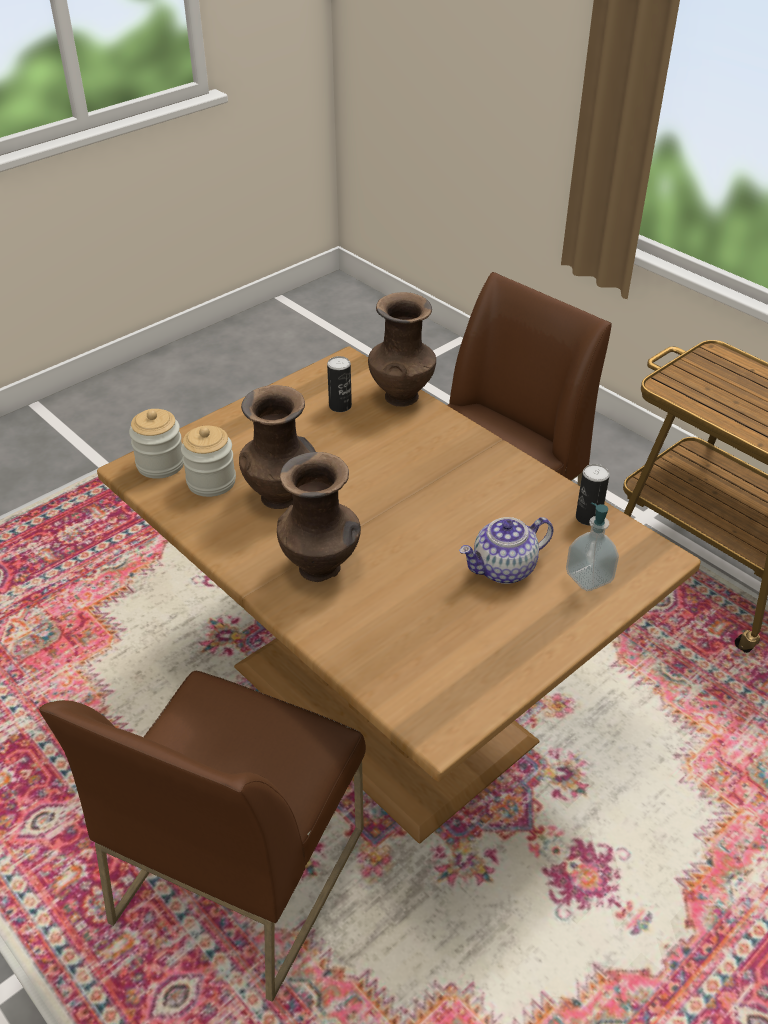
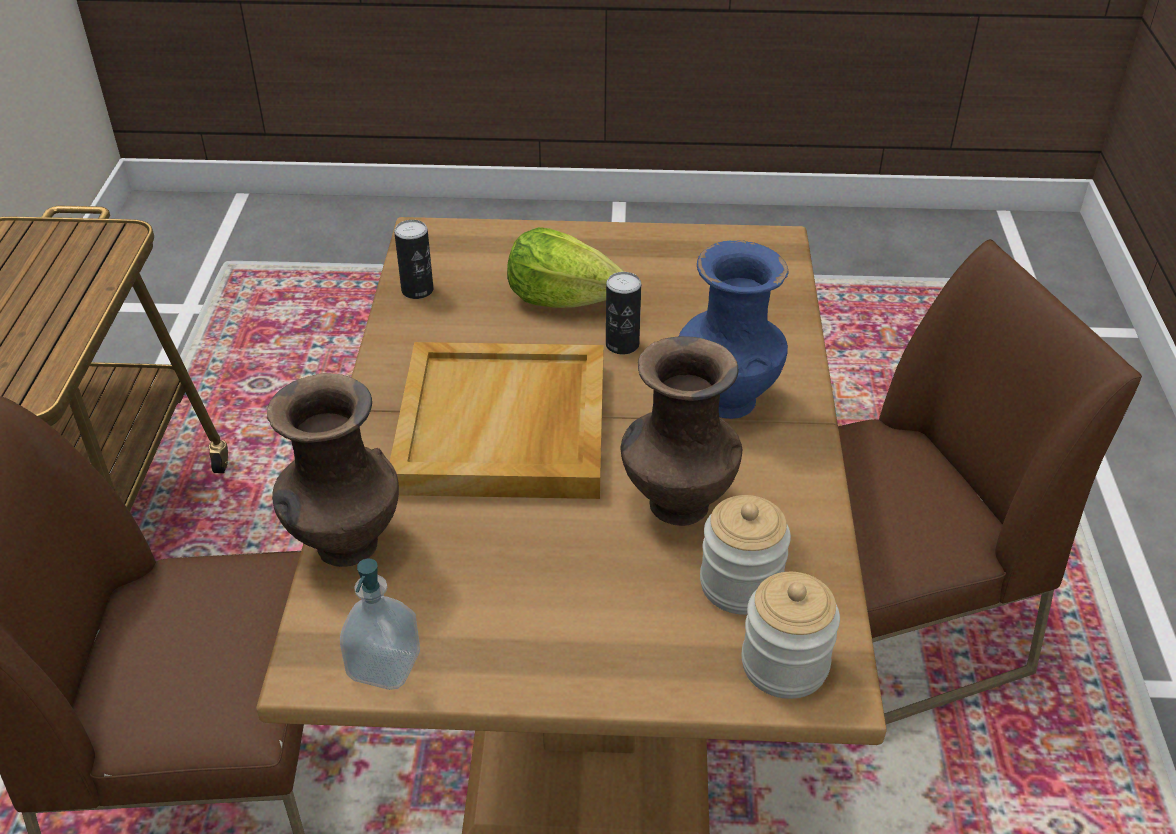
camera: 135 degrees left, 0 degrees up
(321, 568) = (726, 399): brown vase -> blue vase
(340, 406) = (439, 588): can -> can (622, 344)
(414, 478) = (504, 428): none -> beige tray
(504, 569) = (561, 299): teapot -> lettuce
(589, 577) = (505, 254): soap dispenser -> soap dispenser (384, 665)

